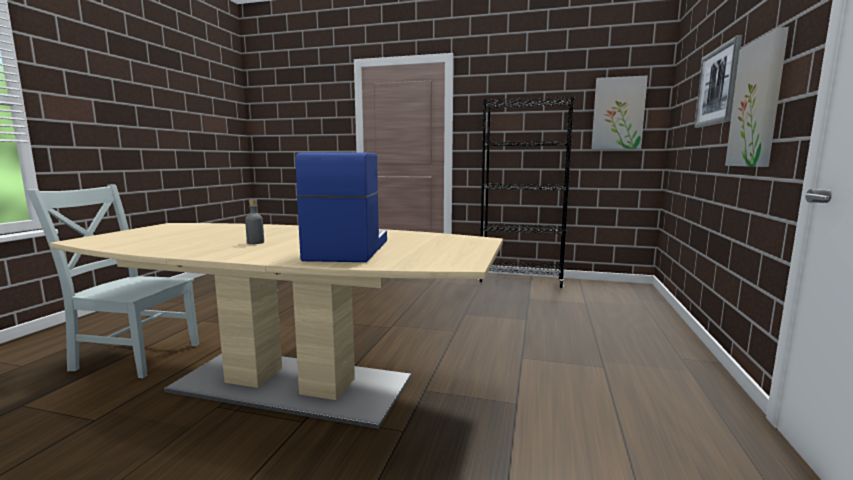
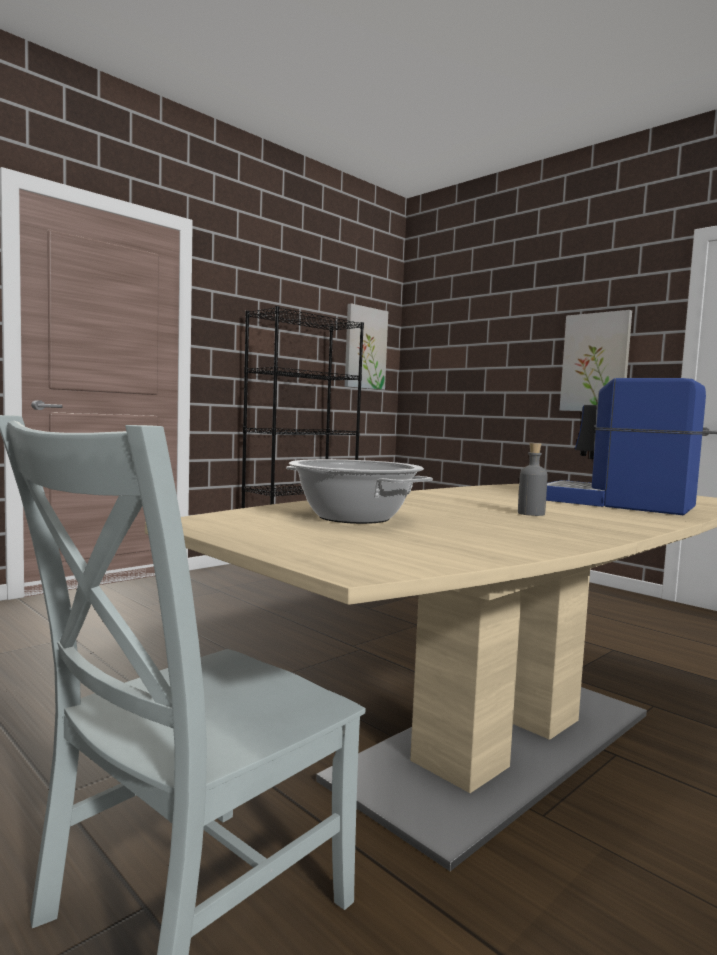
camera: 60 degrees left, 5 degrees down
(203, 231) = (353, 517): none -> cooking pot
(718, 86) = (517, 340): picture -> none

